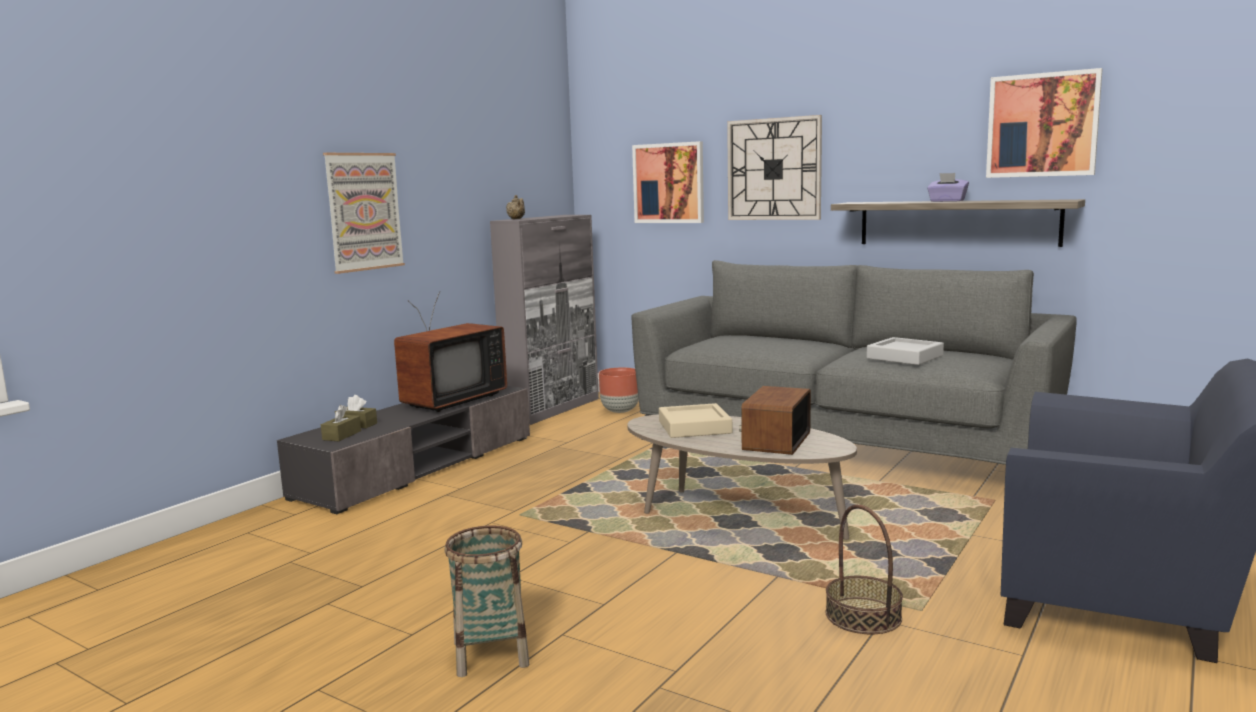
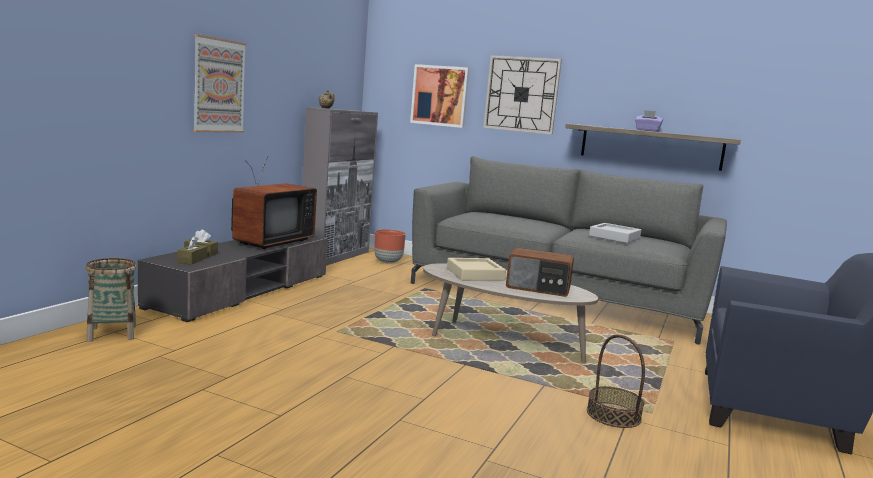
camera: 10 degrees left, 0 degrees up
(490, 654) = (349, 432): basket -> basket (112, 333)
(775, 441) = (538, 288): radio -> radio turned 90 degrees counterclockwise
(1042, 125) = (717, 85): picture -> none

